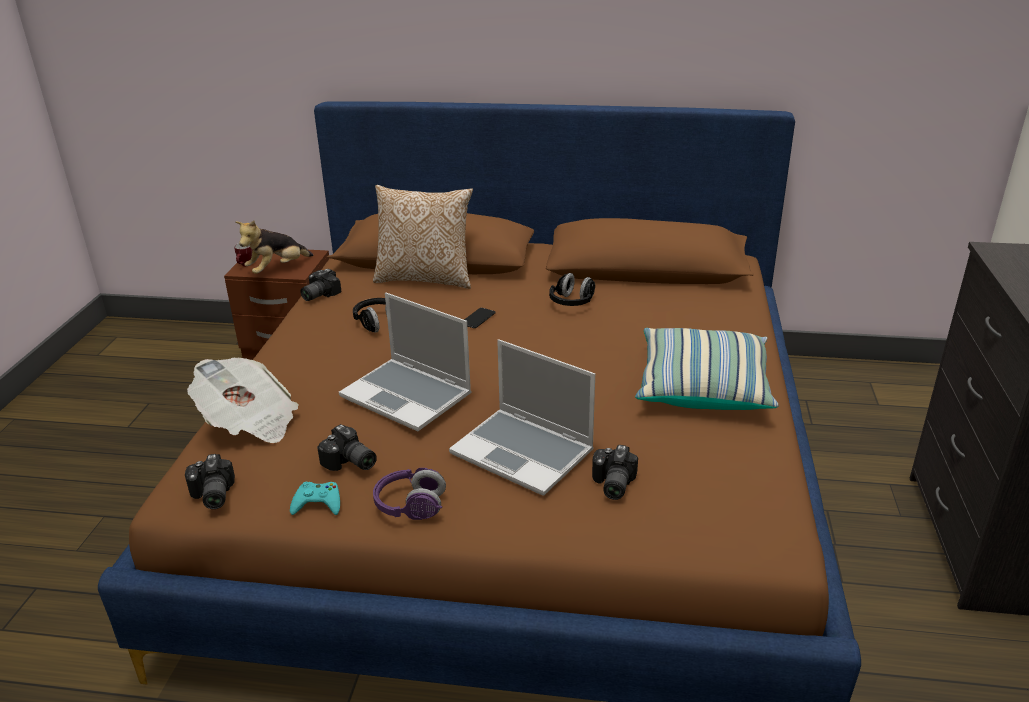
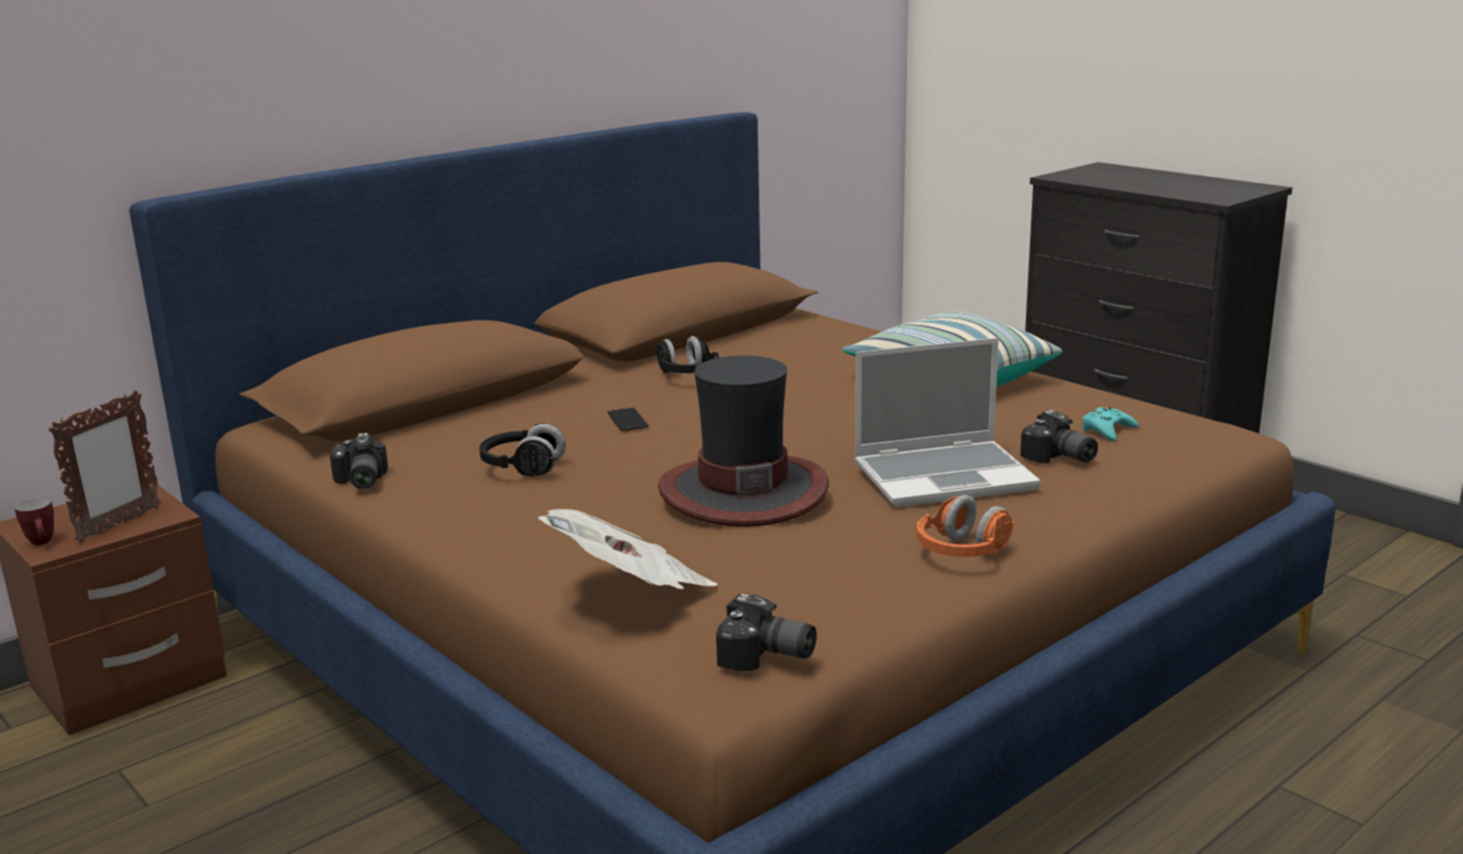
camera: 50 degrees left, 10 degrees down
(277, 269) = (119, 525): plush toy -> picture frame
(318, 503) = (883, 598): turquoise game controller -> turquoise game controller (1108, 430)
(349, 463) = (834, 556): camera -> none
(408, 396) = (743, 491): laptop -> hat
(410, 506) = (962, 553): purple headphones -> orange headphones
(425, 278) = (464, 418): pillow -> none

